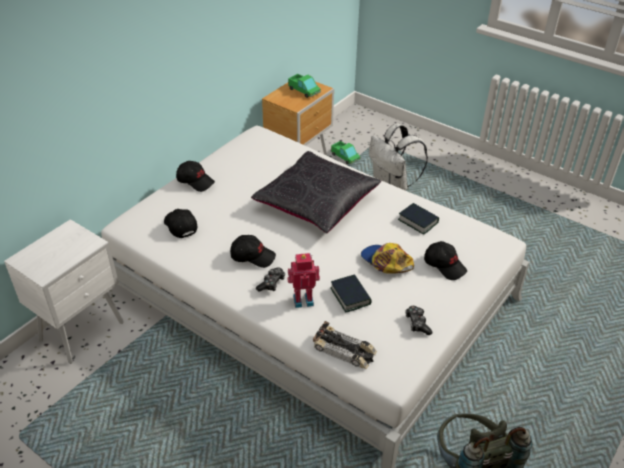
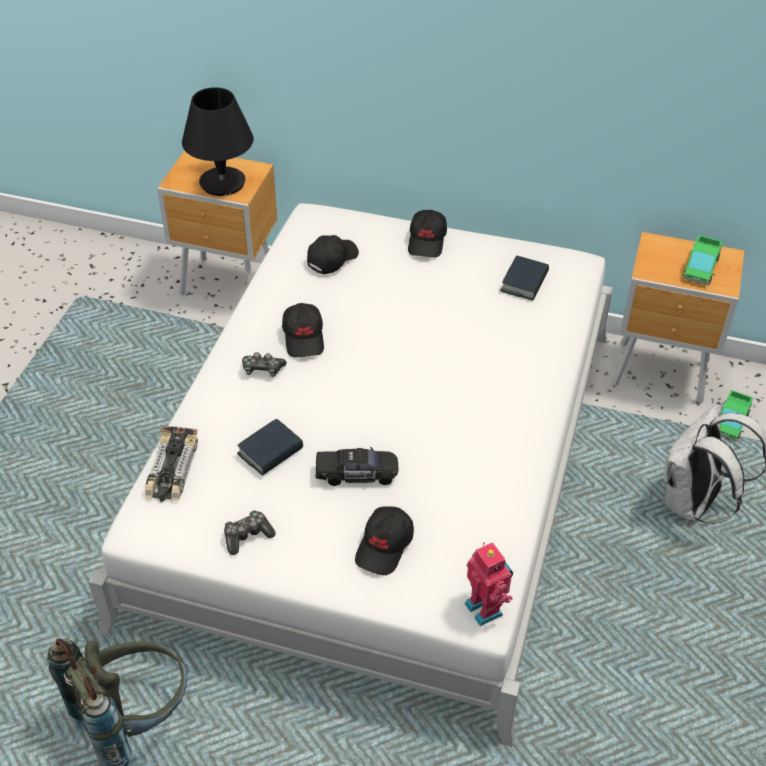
camera: 70 degrees right, 5 degrees up
(69, 249) = (222, 182): none -> black table lamp
(84, 331) = (230, 286): white nightstand -> brown nightstand
(303, 299) = (246, 407): toy robot -> toy robot (486, 608)
(316, 203) = (451, 369): black pillow -> none
(385, 262) = (357, 474): cap -> black toy car
(418, 221) = (474, 494): book -> book (524, 282)

